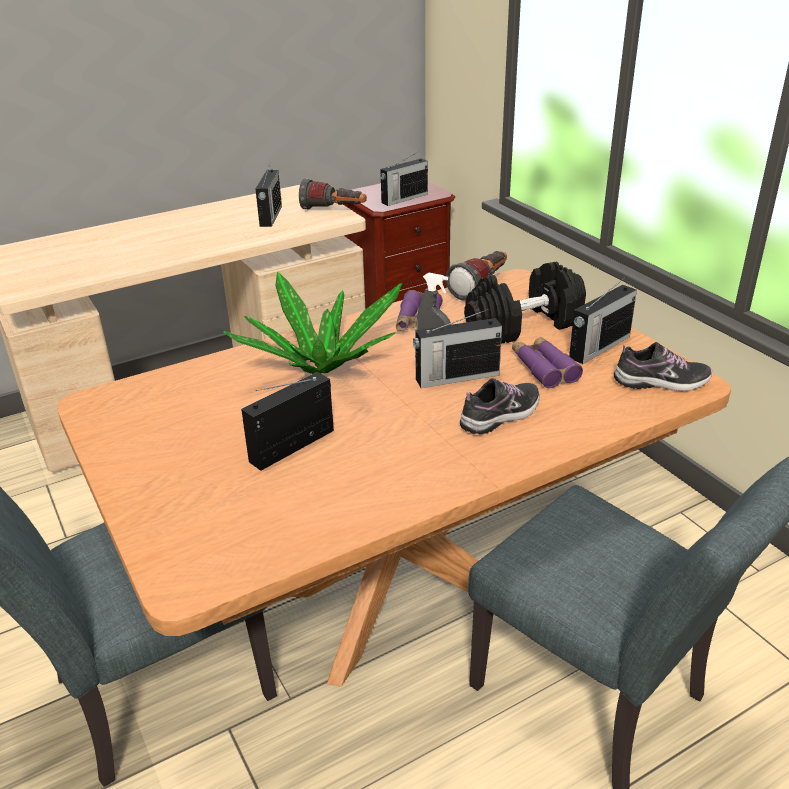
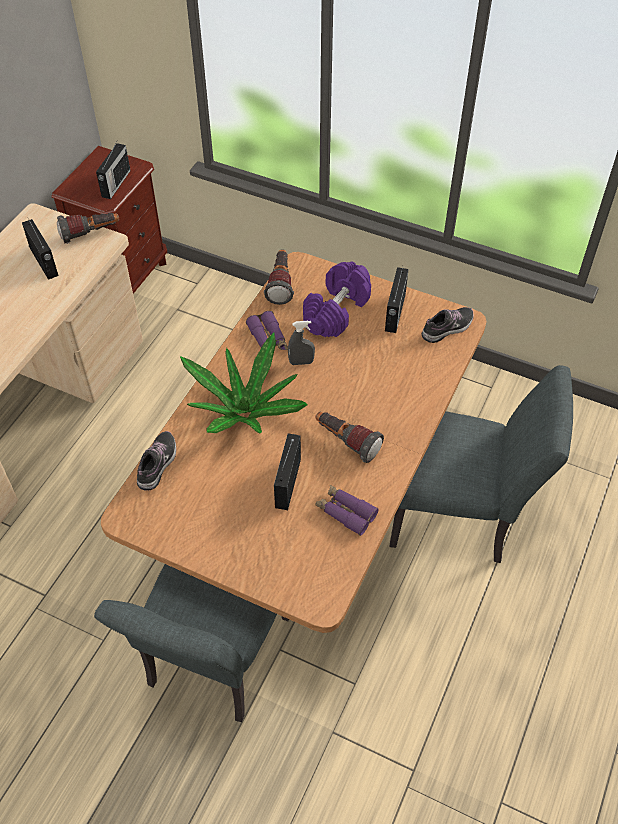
camera: 35 degrees left, 20 degrees up
(408, 437) = (346, 442): none -> flashlight
(455, 377) = (333, 380): radio -> none
(501, 415) = (383, 399): shoe -> shoe (157, 464)
(524, 324) = (336, 311): black dumbbell -> purple dumbbell
(543, 368) = (377, 347): purple binoculars -> purple binoculars (345, 512)

